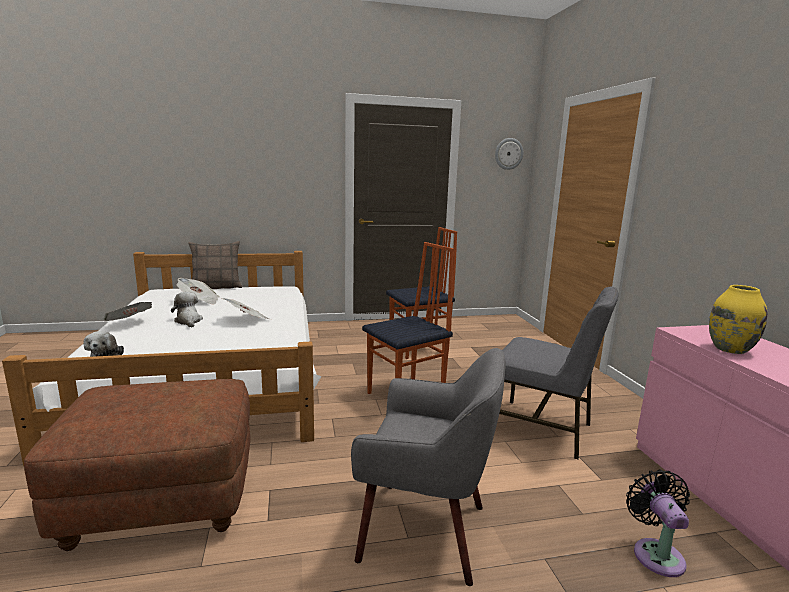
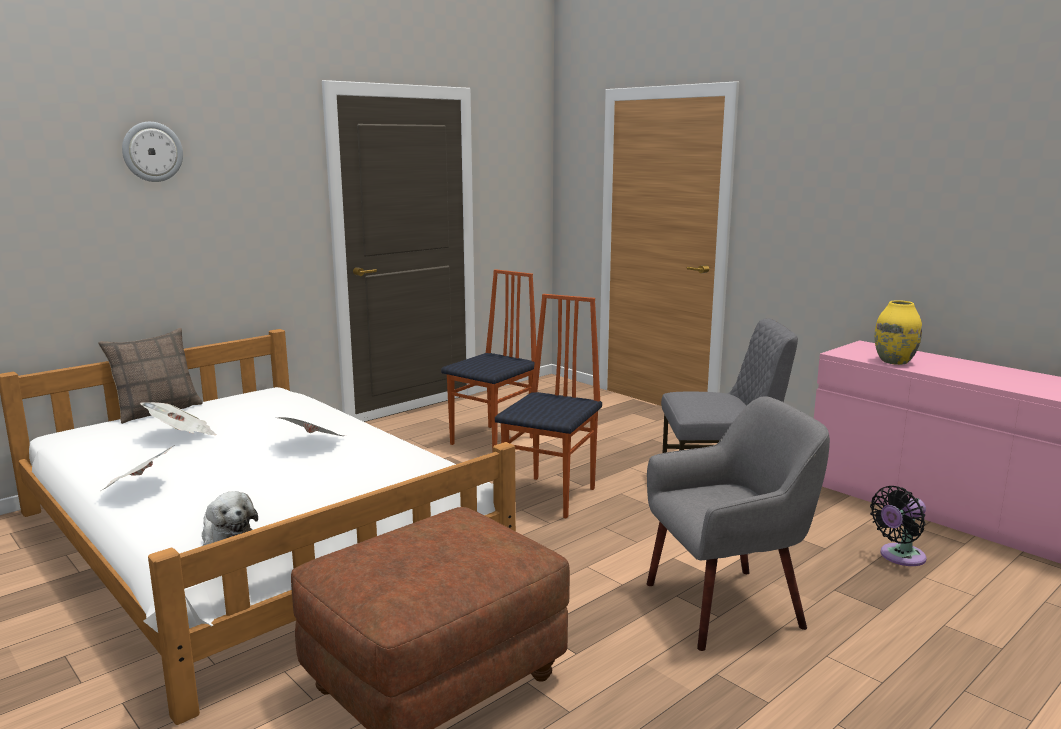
camera: 30 degrees left, 0 degrees up
(188, 321) = (228, 464): plush toy -> none
(508, 154) = (528, 158): wall clock -> wall clock (152, 152)
(656, 553) = (899, 557): black fan -> black fan turned 90 degrees counterclockwise

